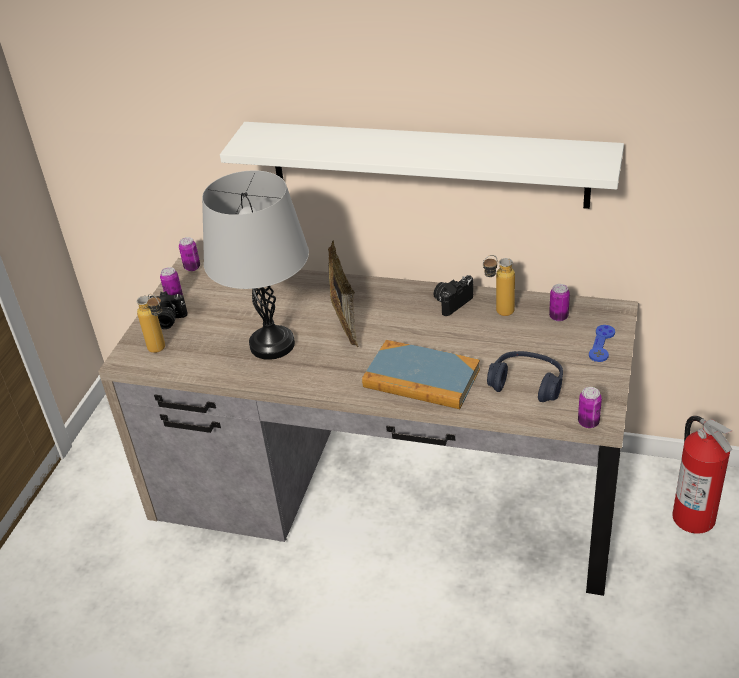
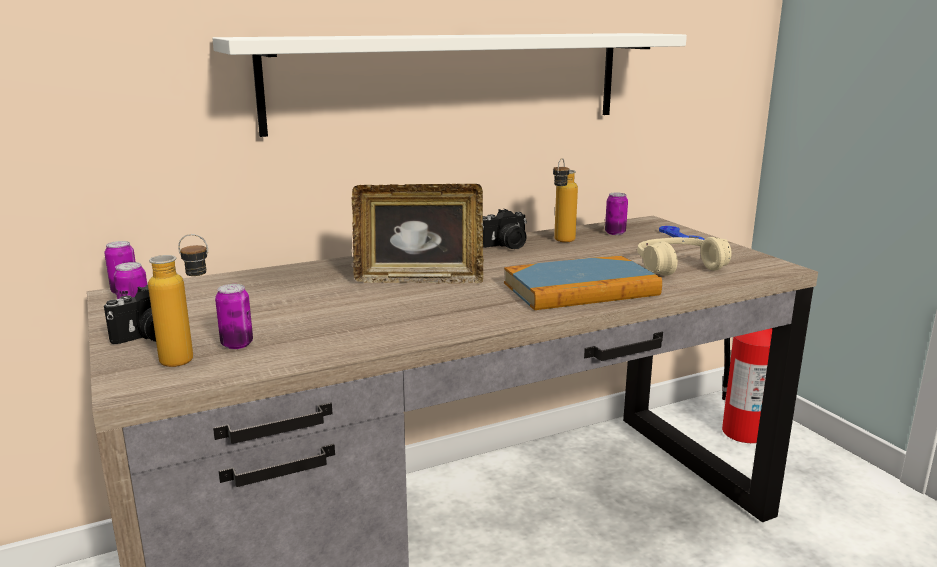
camera: 45 degrees left, 20 degrees down
(272, 345) = (359, 314): grey table lamp -> none
(345, 322) = (419, 279): picture frame -> picture frame turned 135 degrees clockwise
(452, 302) = (505, 246): camera -> camera turned 120 degrees counterclockwise
(527, 384) = (678, 267): blue headphones -> beige headphones
(588, 422) = (775, 271): can -> can (237, 344)

